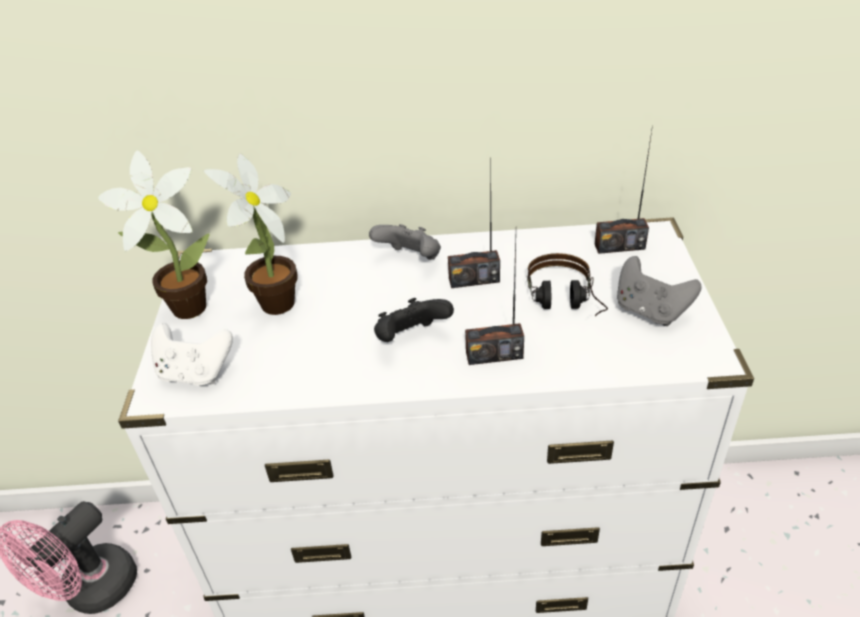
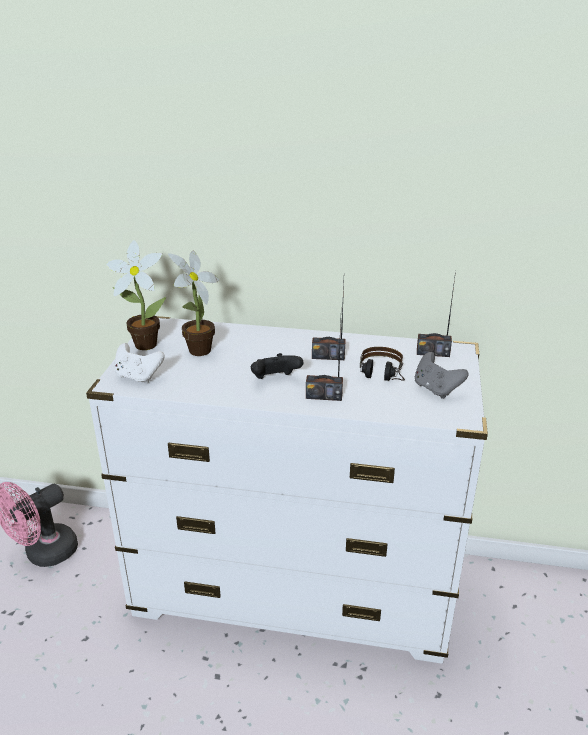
camera: 10 degrees right, 10 degrees down
(410, 259) = (292, 340): grey game controller -> none

